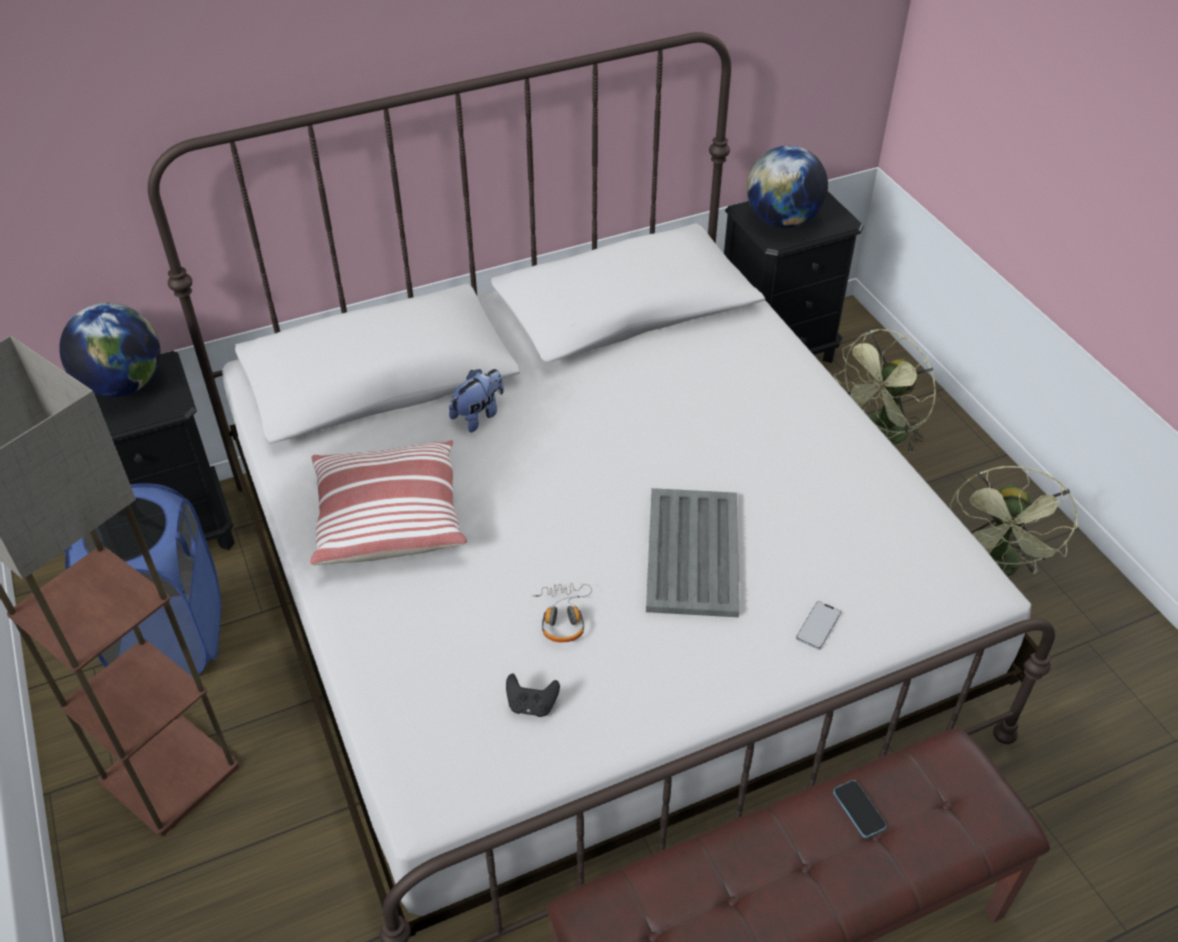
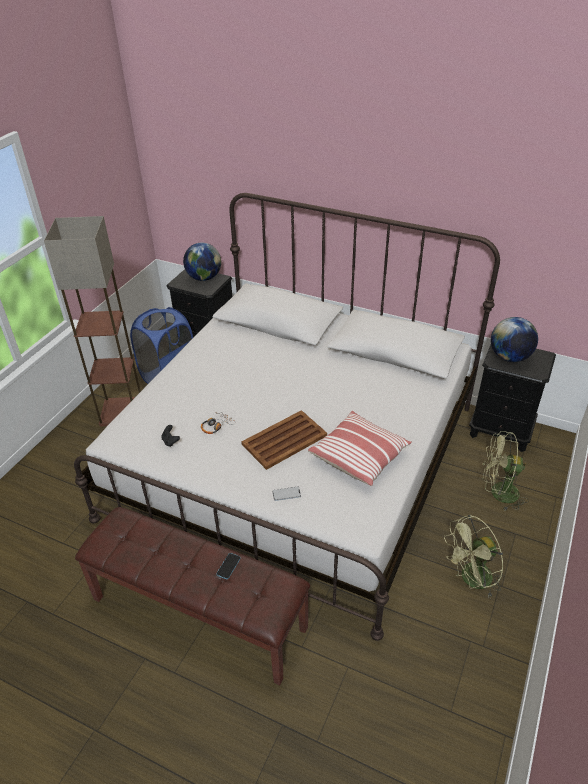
camera: 50 degrees right, 5 degrees down
(388, 518) = (215, 362): pillow -> pillow (359, 456)
(479, 415) = (287, 351): plush toy -> none
(693, 551) = (285, 440): grey tray -> brown tray

